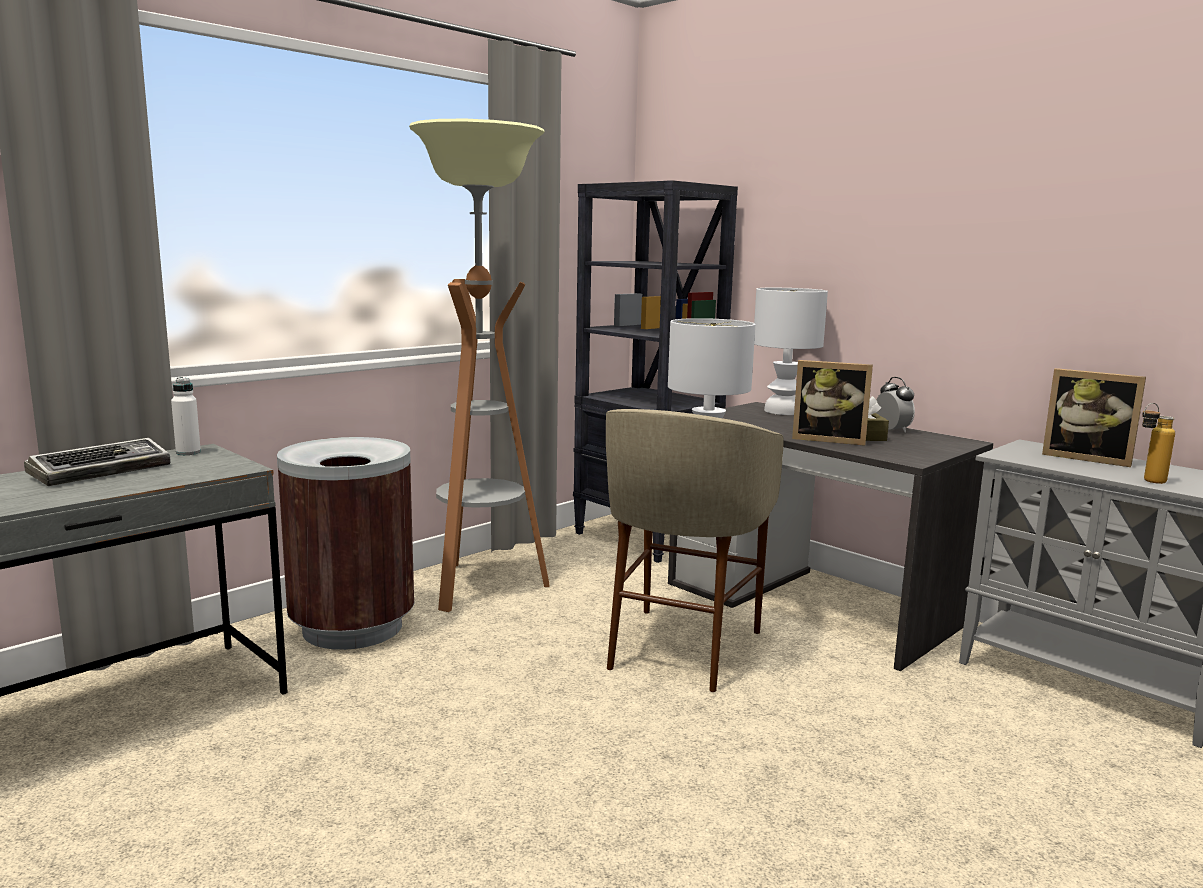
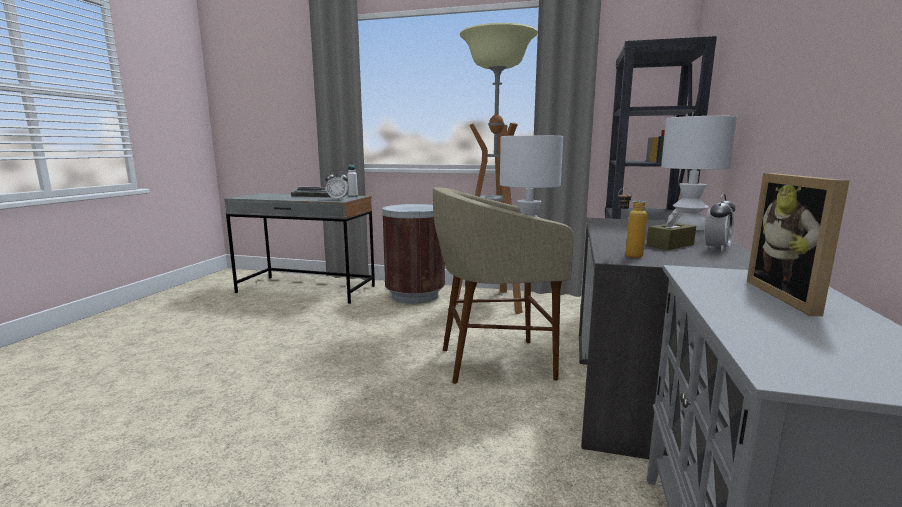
camera: 60 degrees right, 0 degrees up
(216, 467) = (338, 199): none -> alarm clock
(829, 439) = (622, 240): picture frame -> none
(1147, 481) = (740, 323): bottle -> bottle (627, 255)

